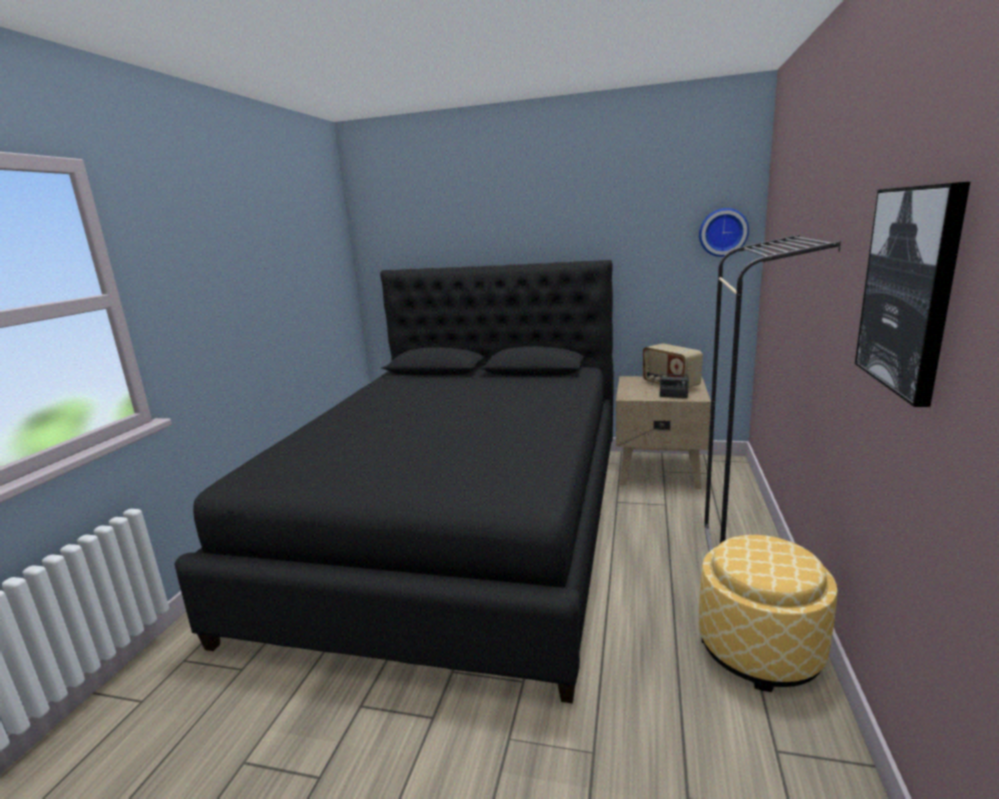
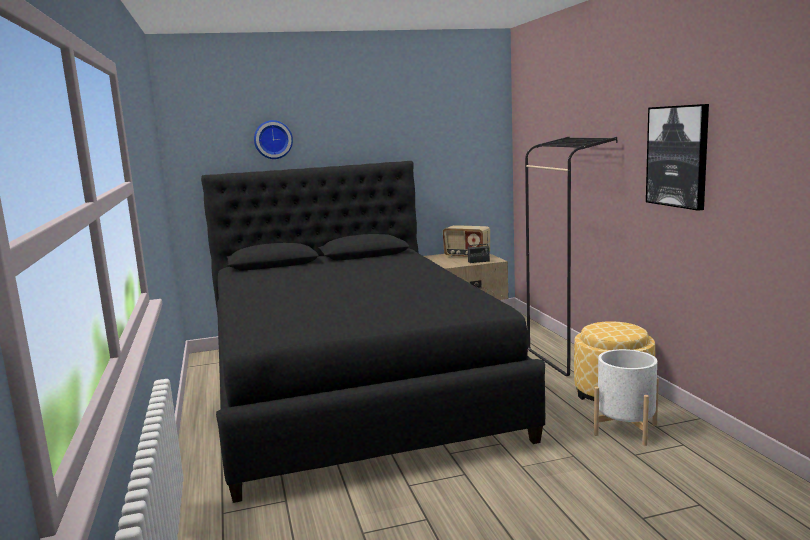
camera: 30 degrees left, 5 degrees down
(718, 734) = (625, 429): none -> white planter
(723, 232) = (486, 139): wall clock -> wall clock (273, 139)

